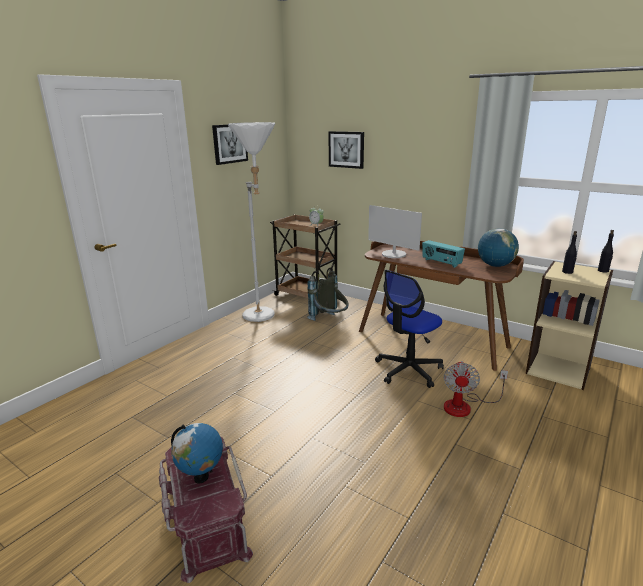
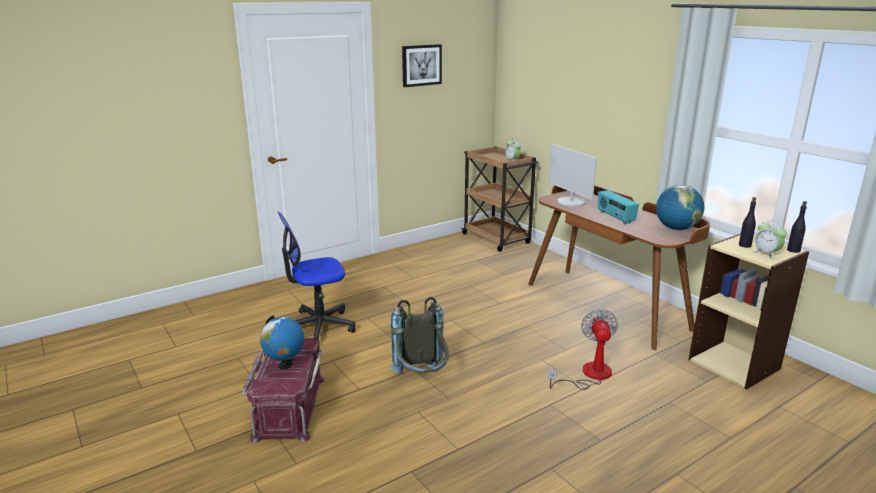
camera: 20 degrees right, 0 degrees up
(263, 317) = (436, 254): white floor lamp -> none
(330, 321) = (503, 269): grey backpack -> grey backpack (421, 379)
(346, 149) = (551, 78): picture -> none
(408, 370) = (553, 331): office chair -> office chair (318, 326)
(465, 406) = (589, 375): fan -> fan turned 150 degrees clockwise
(590, 276) = (766, 254): none -> alarm clock

